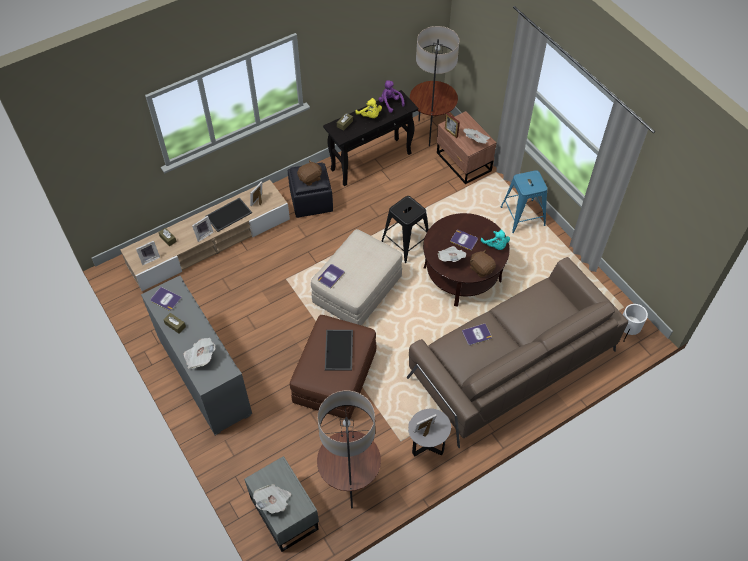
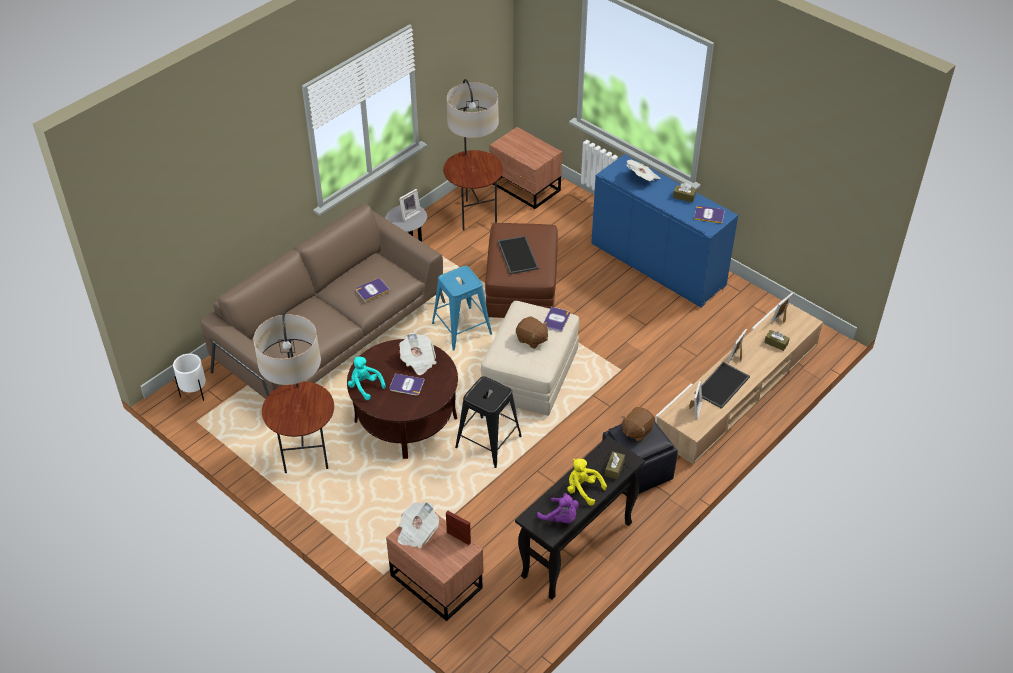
camera: 165 degrees right, 10 degrees down
(204, 376) = (657, 265): grey cabinet -> blue cabinet
(273, 501) = (528, 142): newspaper -> none
(285, 512) = (525, 188): grey nightstand -> brown nightstand
(431, 132) = (501, 625): floor lamp -> floor lamp (306, 454)
(481, 268) = (378, 357): brown plush toy -> brown plush toy (531, 339)
(522, 216) = (335, 512): blue stool -> blue stool (462, 329)

